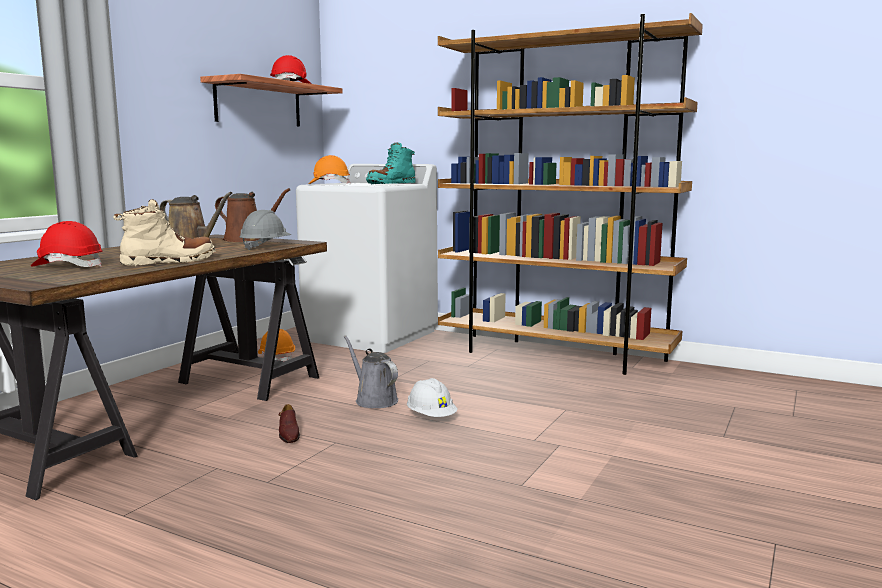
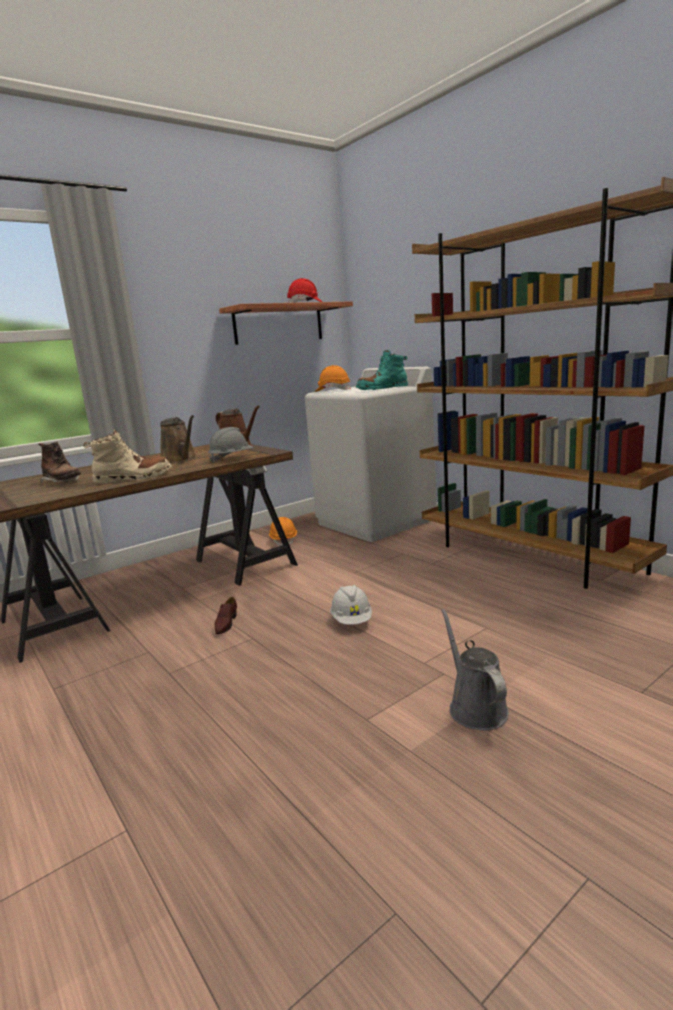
camera: 25 degrees right, 5 degrees up
(68, 266) = (63, 482): red hard hat -> brown boot
(374, 400) = (320, 594): grey watering can -> grey watering can (475, 707)

